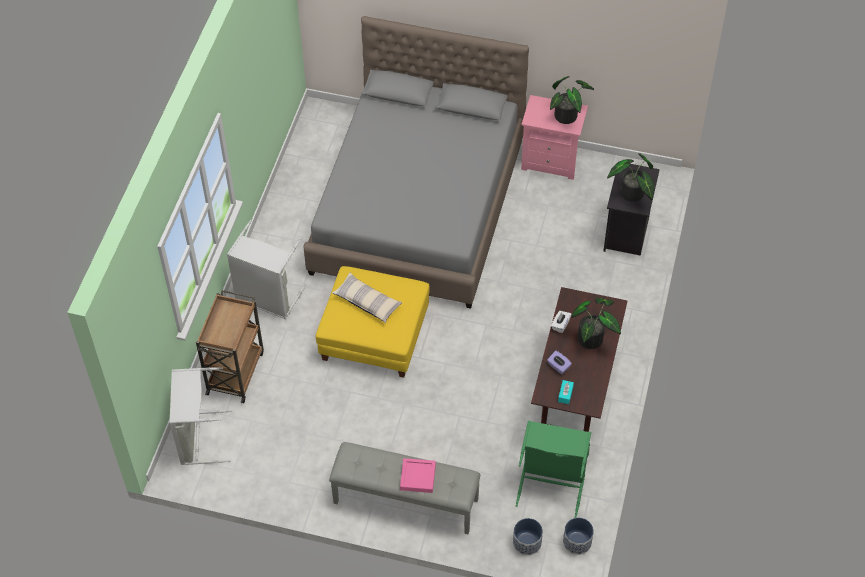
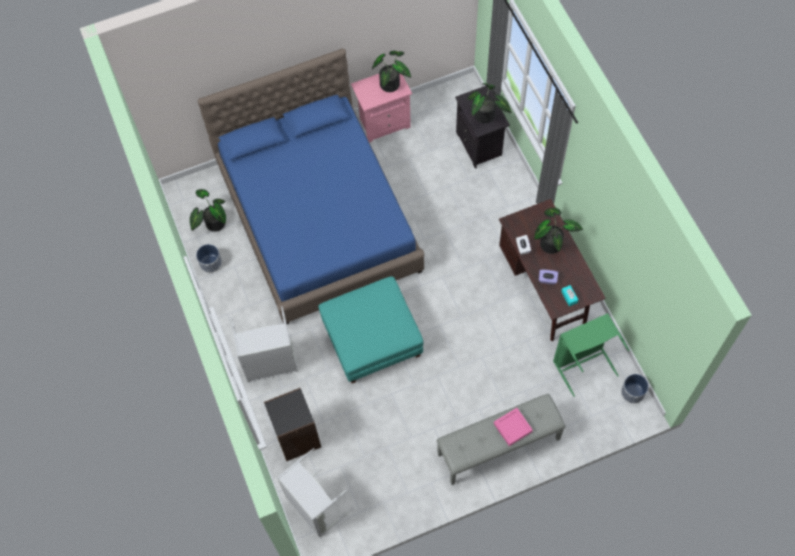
camera: 35 degrees left, 10 degrees up
(235, 372) = (296, 437): brown cart -> black bookcase
(322, 154) = (213, 223): none -> potted plant
(367, 302) = (364, 320): pillow -> none
(375, 334) = (372, 338): yellow ottoman -> turquoise ottoman
(418, 206) = (319, 218): grey bed -> blue bed
(527, 543) = (602, 417): planter -> planter (211, 263)

